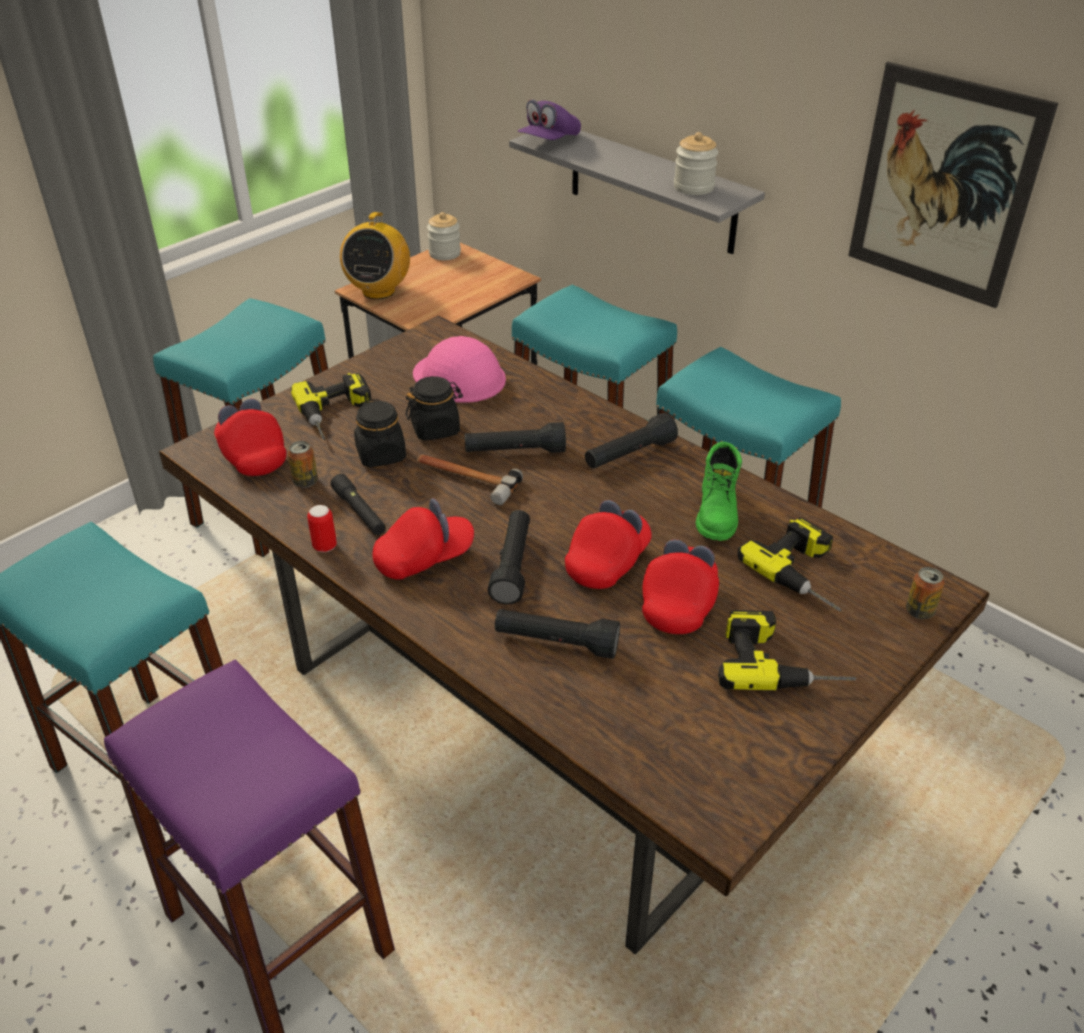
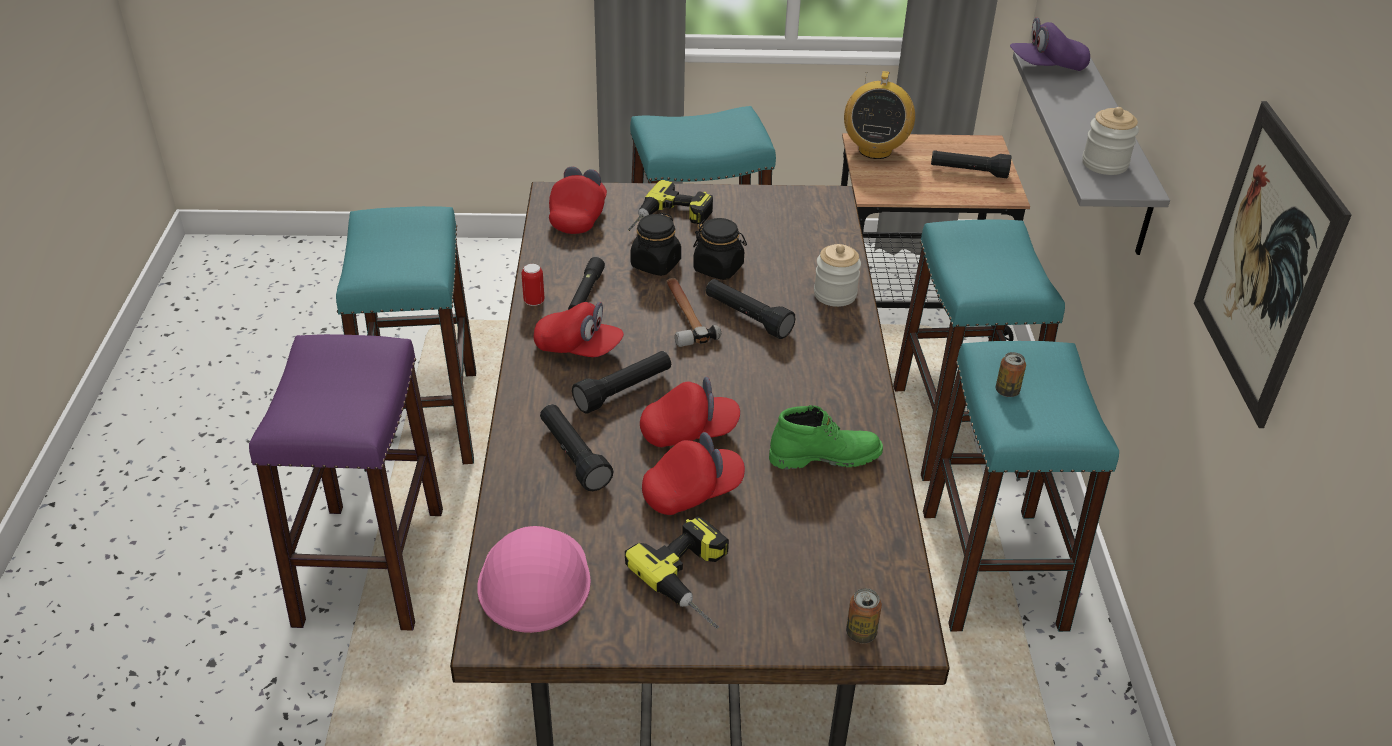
camera: 45 degrees right, 0 degrees up
(305, 482) = (583, 253): can -> can (1007, 391)
(378, 291) = (875, 150): radio -> radio turned 45 degrees counterclockwise
(444, 253) = (975, 145): jar -> jar (835, 294)
(459, 377) = (793, 241): pink hard hat -> pink hard hat (534, 580)
(629, 455) = (827, 372): black flashlight -> black flashlight (968, 172)
(718, 513) = (825, 456): green boot -> green boot turned 150 degrees counterclockwise
(807, 573) = (820, 543): power drill -> none

